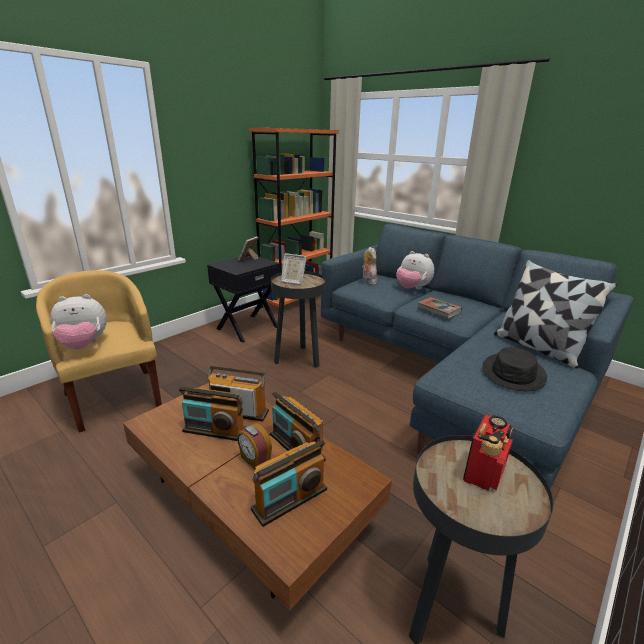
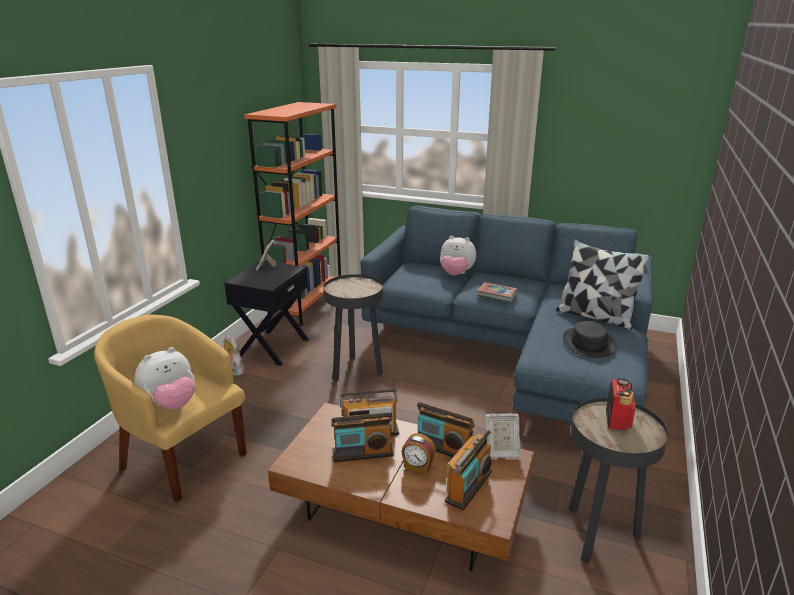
camera: 20 degrees left, 0 degrees up
(293, 282) = (348, 290): picture frame -> picture frame (501, 451)
(367, 282) = (409, 274): plush toy -> plush toy (233, 371)

